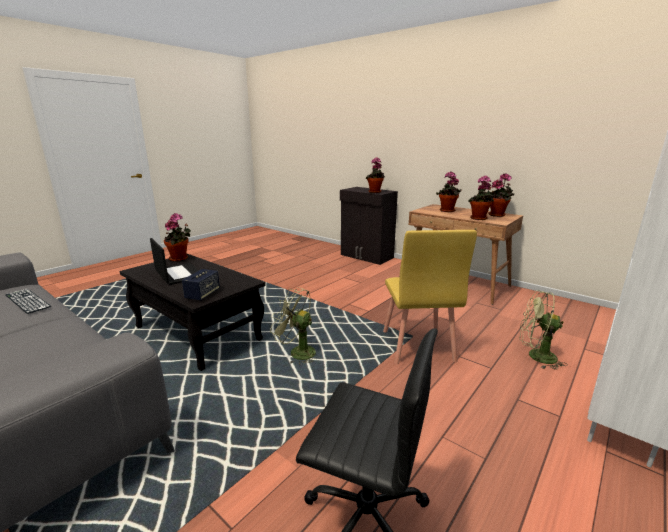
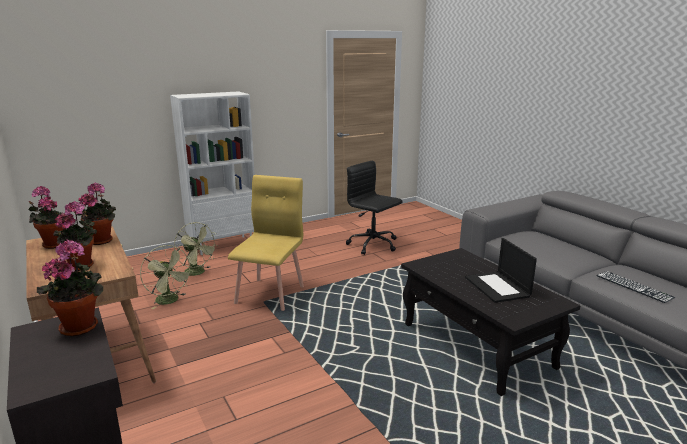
camera: 160 degrees left, 0 degrees up
(180, 259) = (515, 317): potted plant -> none
(202, 294) = (458, 258): speaker -> none
(297, 352) = (375, 307): green fan -> green fan (170, 301)

